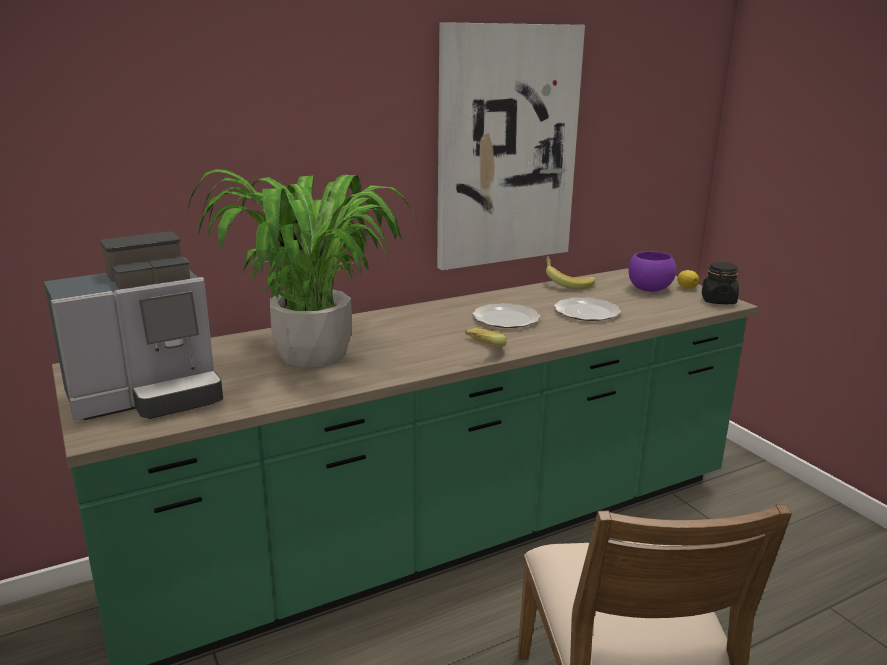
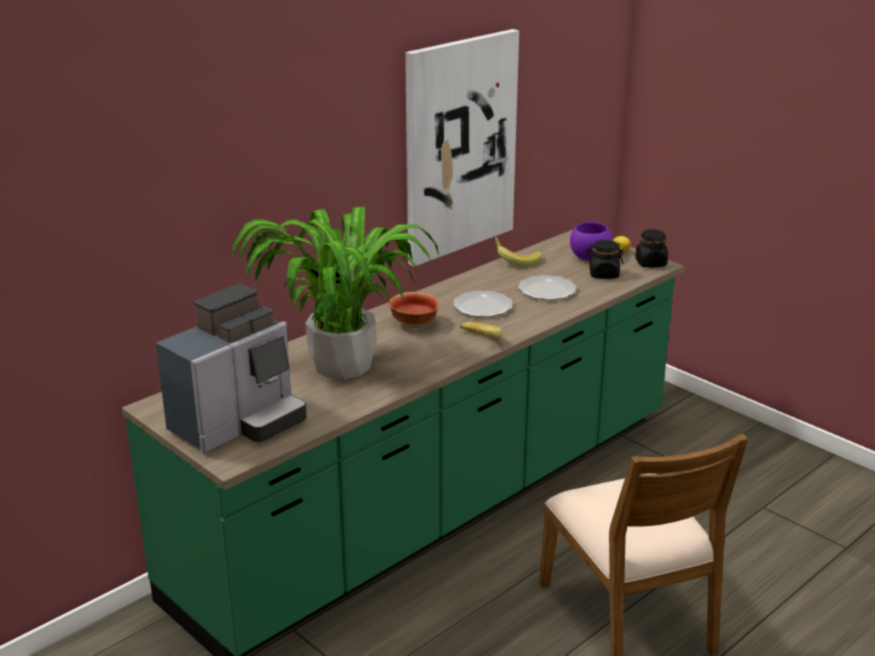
camera: 15 degrees left, 5 degrees up
(421, 326) = (415, 324): none -> bowl
(658, 305) = (603, 274): none -> black jar

